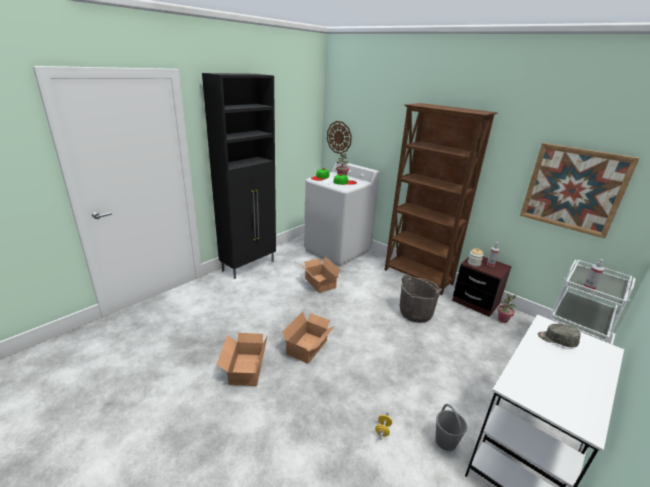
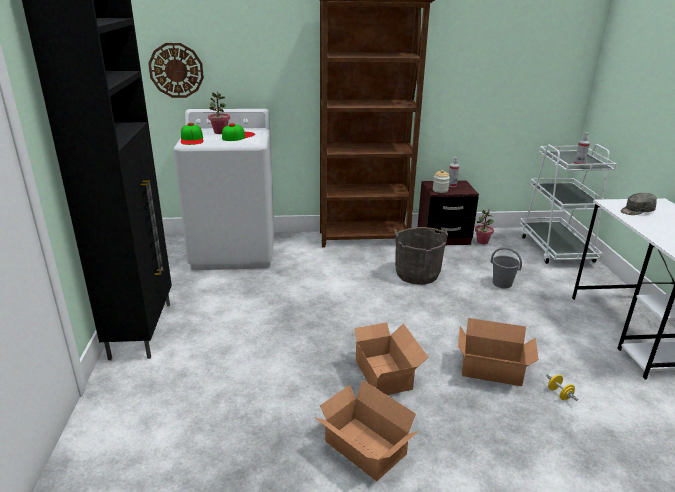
camera: 45 degrees left, 0 degrees up
(319, 283) = (278, 299): cardboard box -> cardboard box (493, 371)
(446, 441) = (601, 365): grey bucket -> grey bucket (502, 283)
(573, 189) = (513, 74): picture -> none

